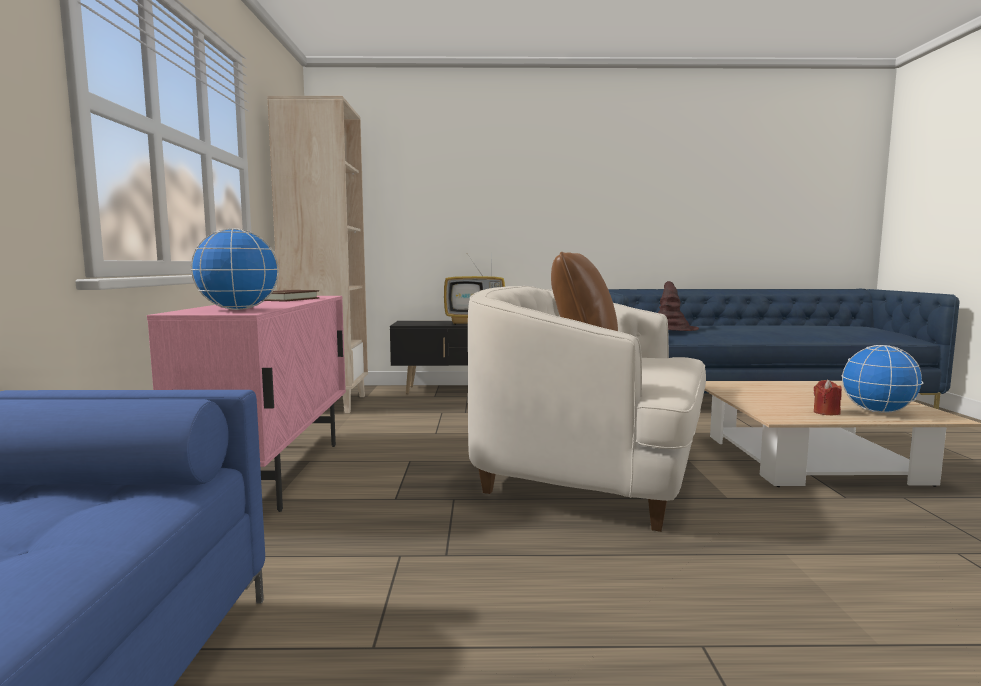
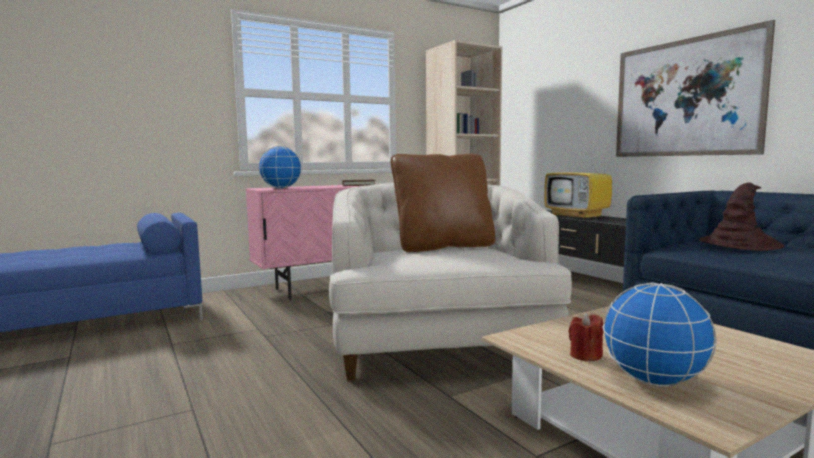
camera: 60 degrees right, 0 degrees up
(560, 209) = (685, 98): none -> picture

